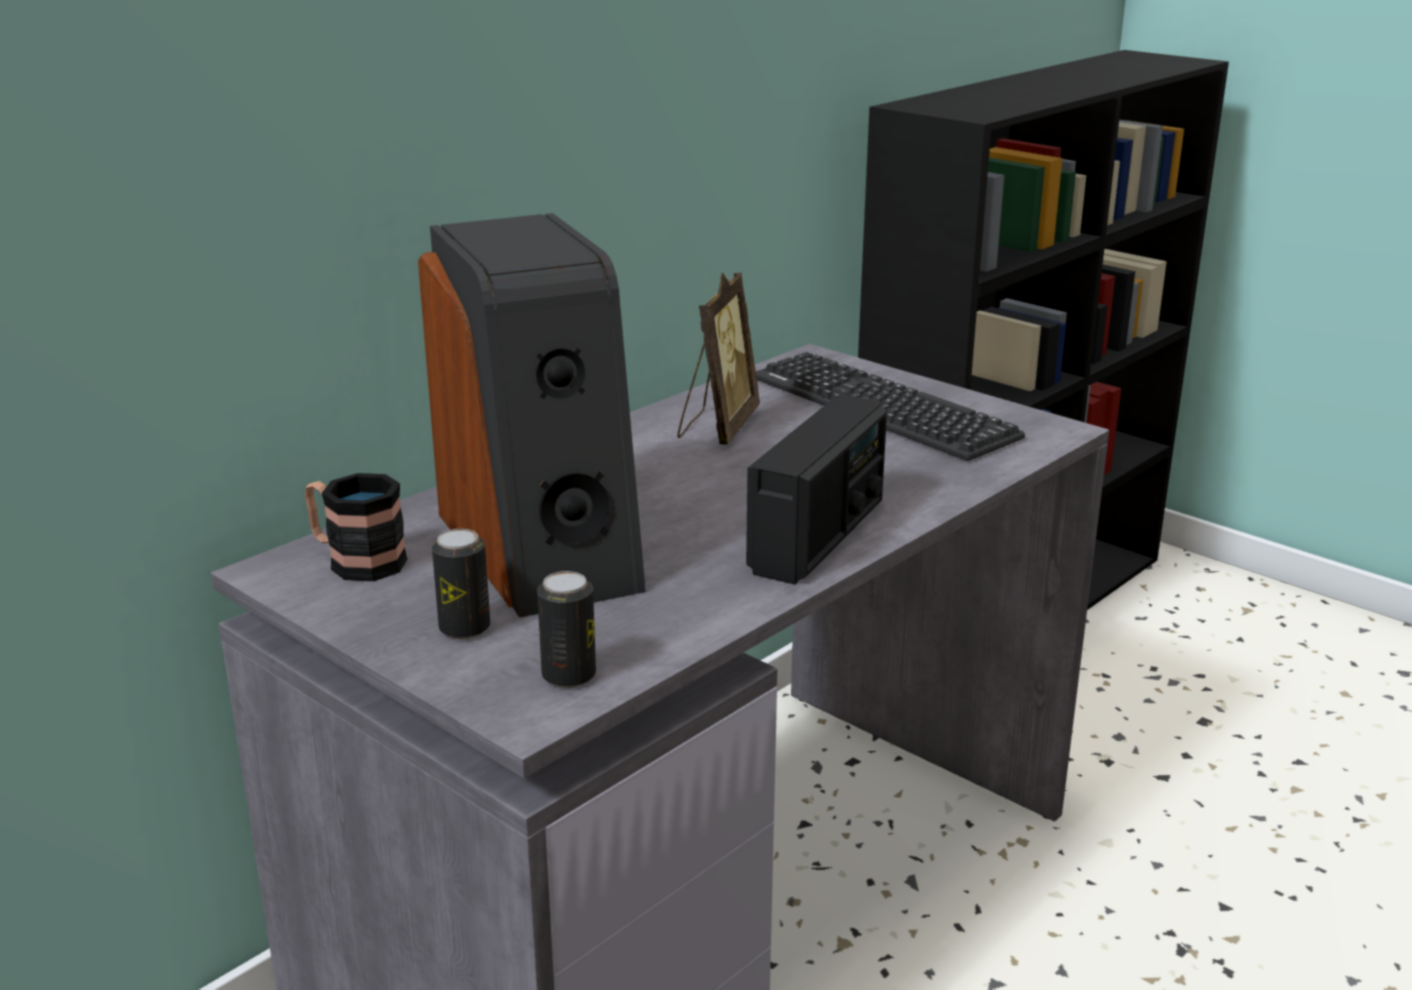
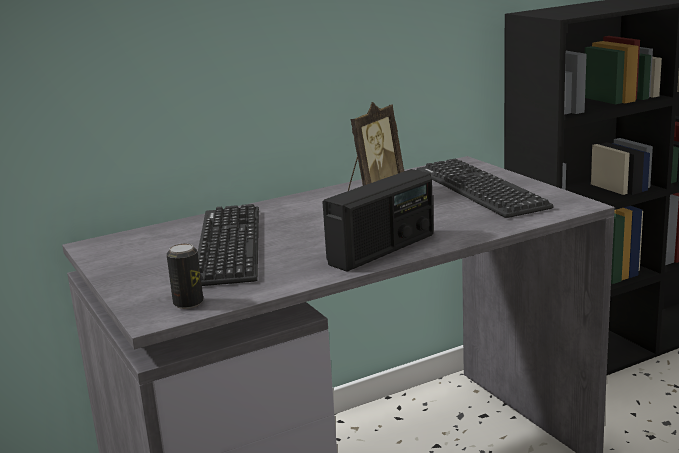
camera: 20 degrees right, 5 degrees down
(355, 560) = (132, 244): mug -> none
(464, 628) = (157, 278): can -> none
(543, 548) = (229, 245): speaker -> keyboard

